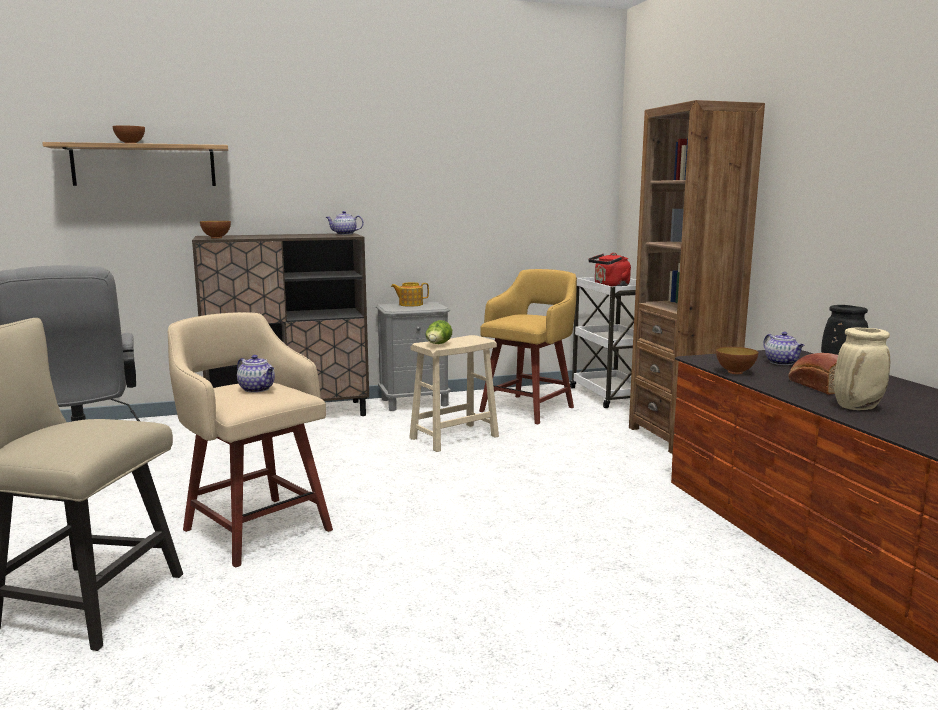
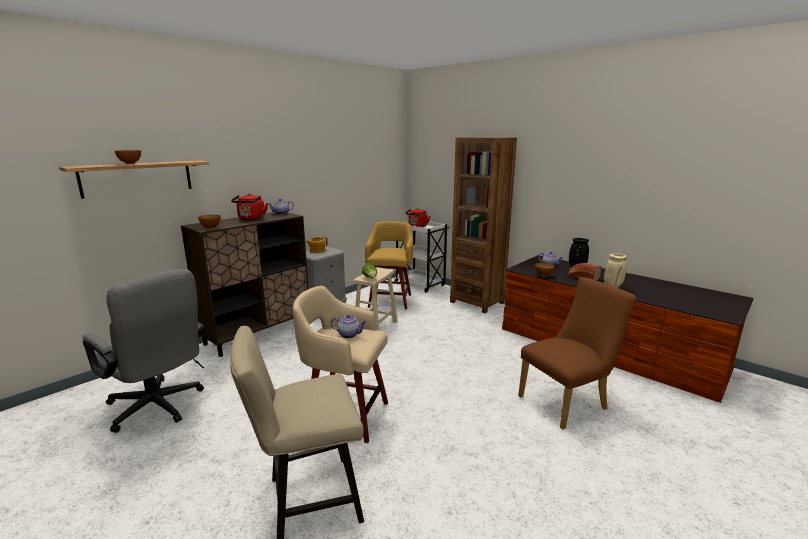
camera: 30 degrees left, 5 degrees up
(288, 235) = (251, 219): none -> red kettle
(638, 617) = (567, 402): none -> brown chair

